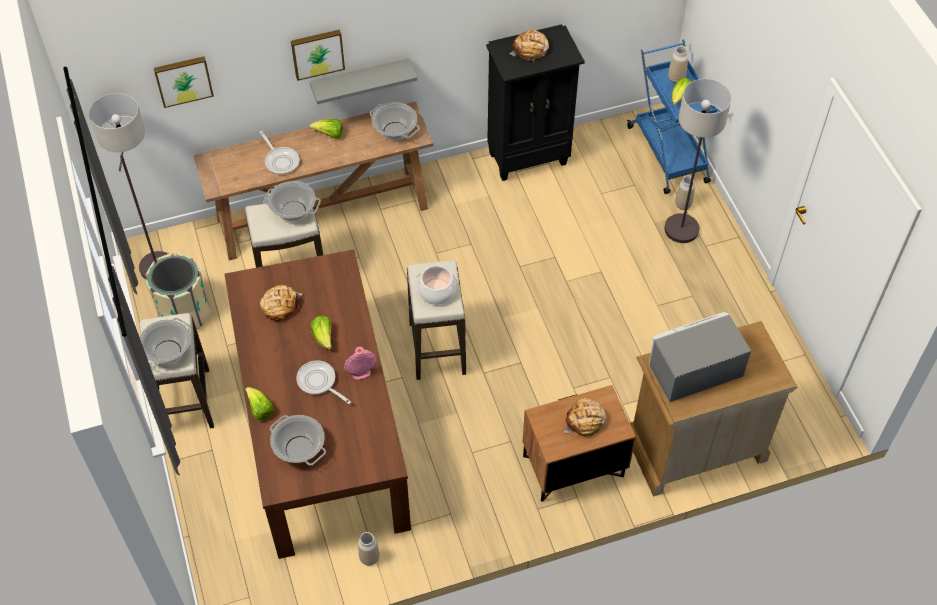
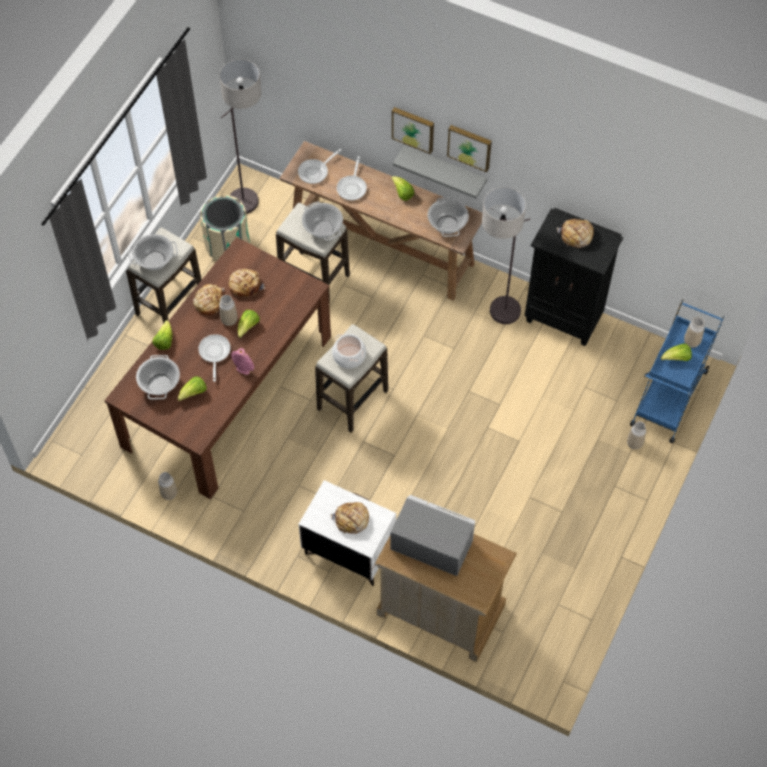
camera: 45 degrees right, 5 degrees up
(183, 80) = (308, 84): picture -> picture (470, 146)
(233, 172) = (315, 172): none -> frying pan
(263, 344) = (209, 302): none -> bread
(300, 345) = (229, 320): none -> vase
(340, 430) = (193, 393): none -> lettuce
(573, 467) = (348, 551): brown nightstand -> white nightstand
(678, 237) = (602, 463): grey floor lamp -> grey floor lamp (496, 314)

